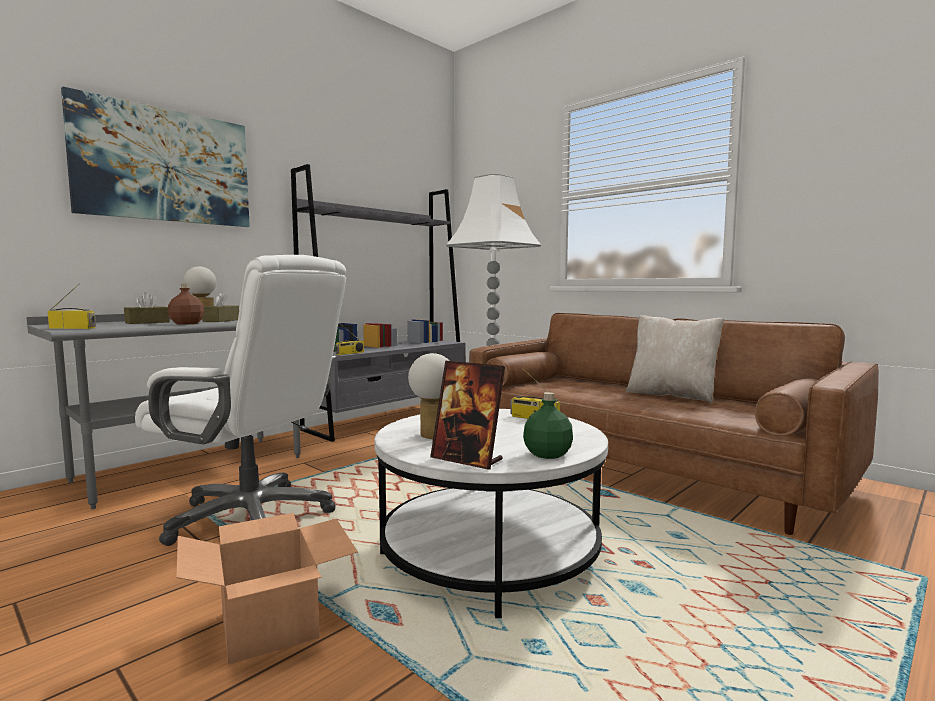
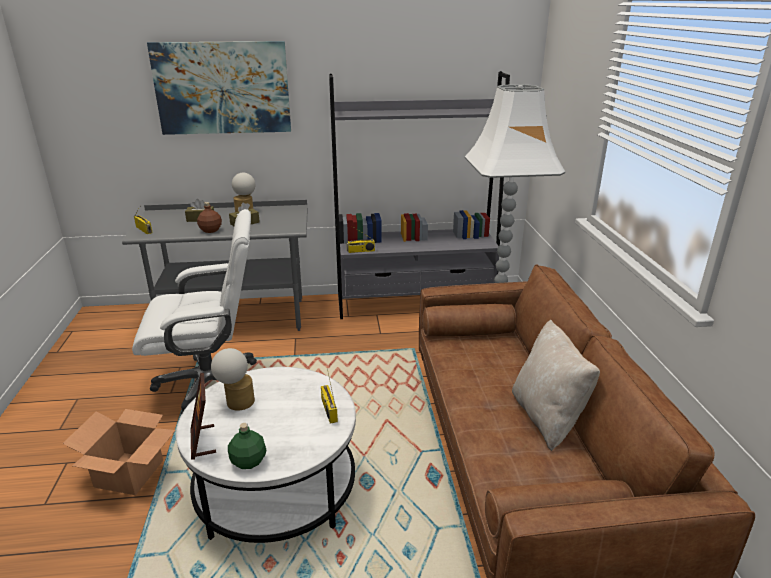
camera: 40 degrees right, 20 degrees up
(252, 518) = (210, 384): white office chair -> white office chair turned 75 degrees counterclockwise

